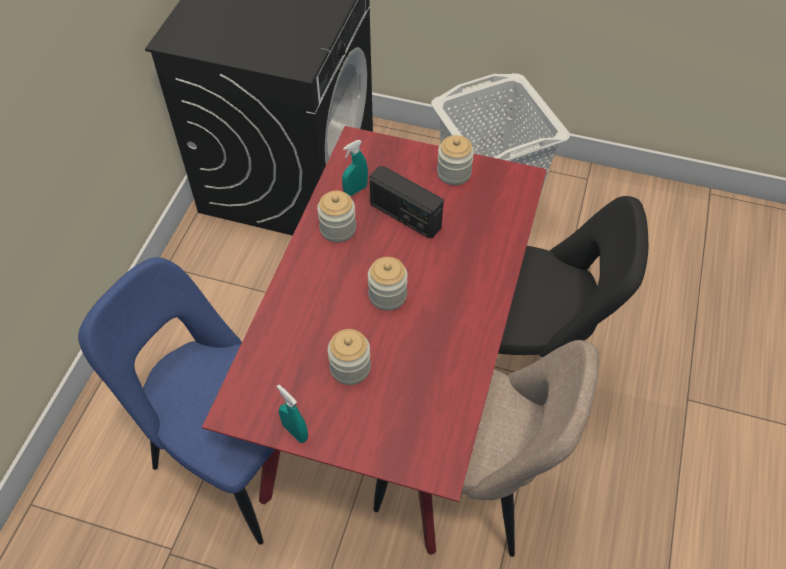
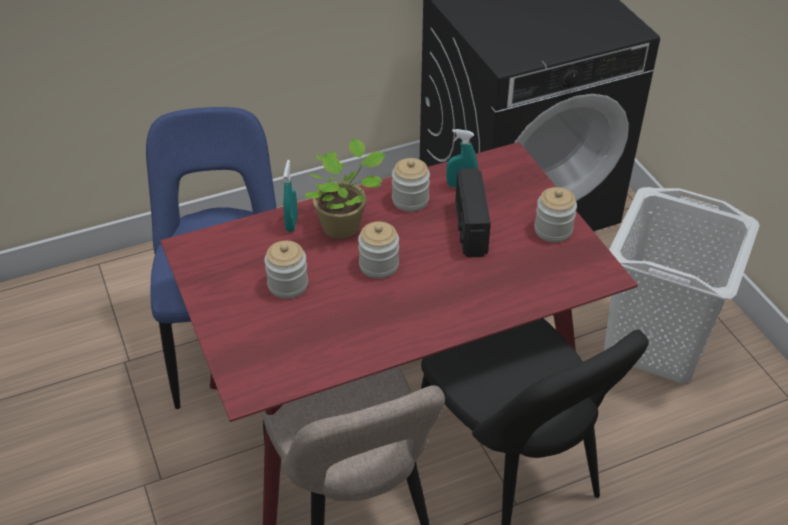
camera: 50 degrees right, 10 degrees down
(295, 432) = (201, 289): turquoise spray bottle -> turquoise spray bottle (291, 223)
(322, 288) = (344, 226): none -> potted plant

